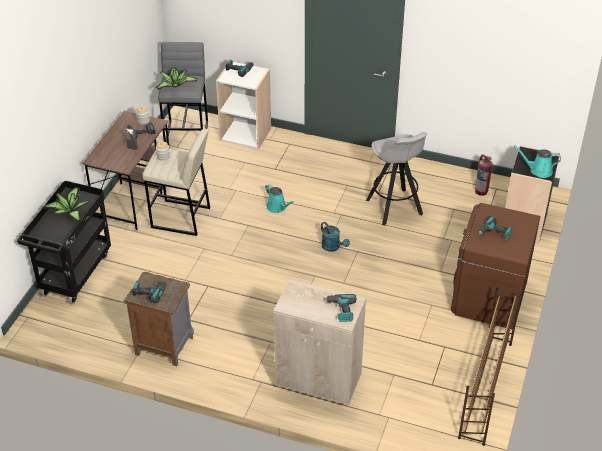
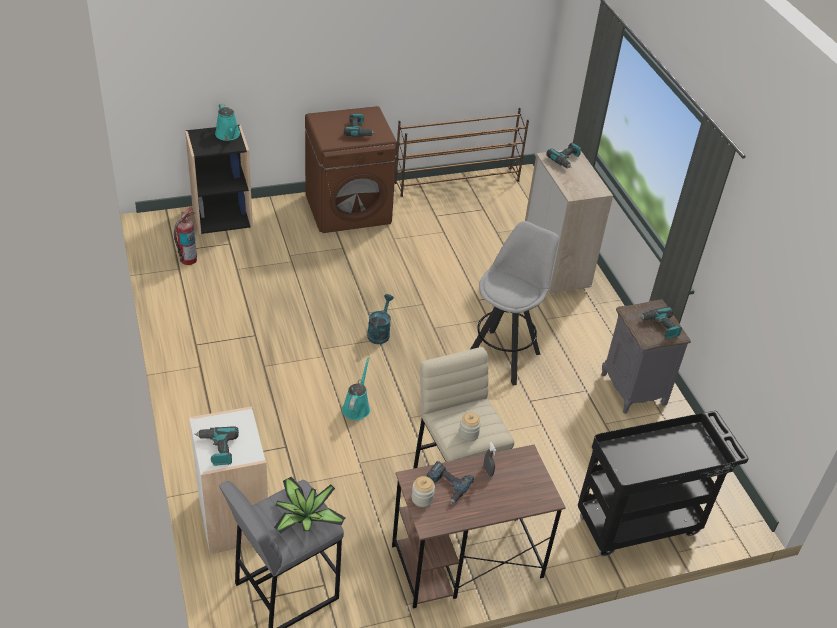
camera: 130 degrees left, 0 degrees up
(69, 211) = (649, 458): potted plant -> none
(394, 208) = (273, 312): grey stool -> grey stool (504, 356)

